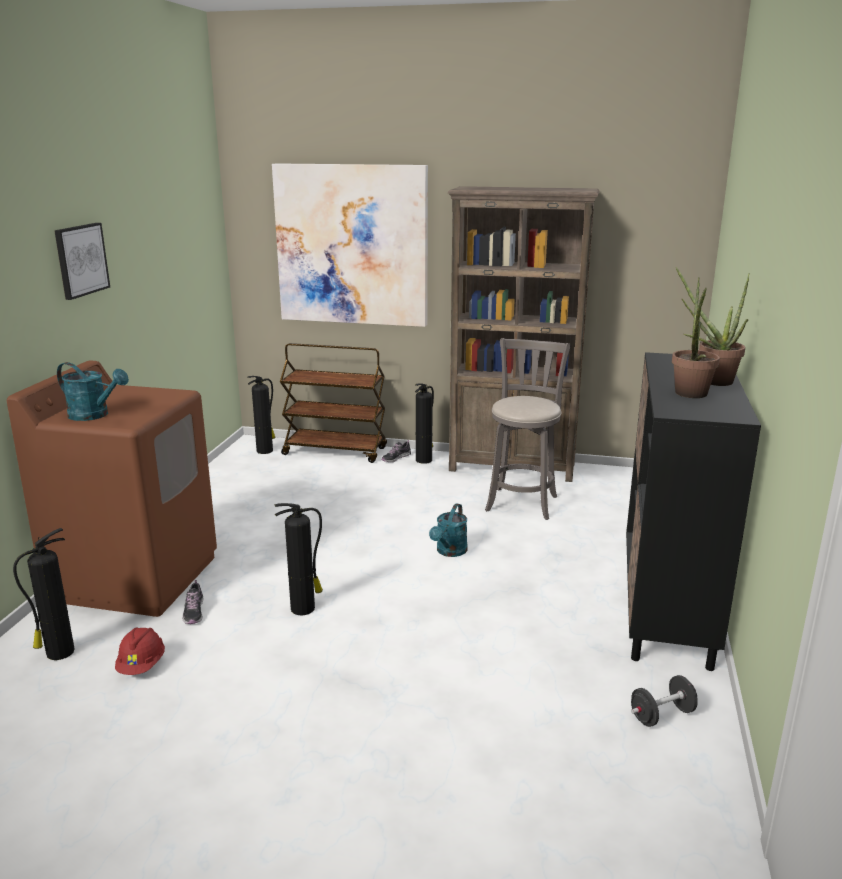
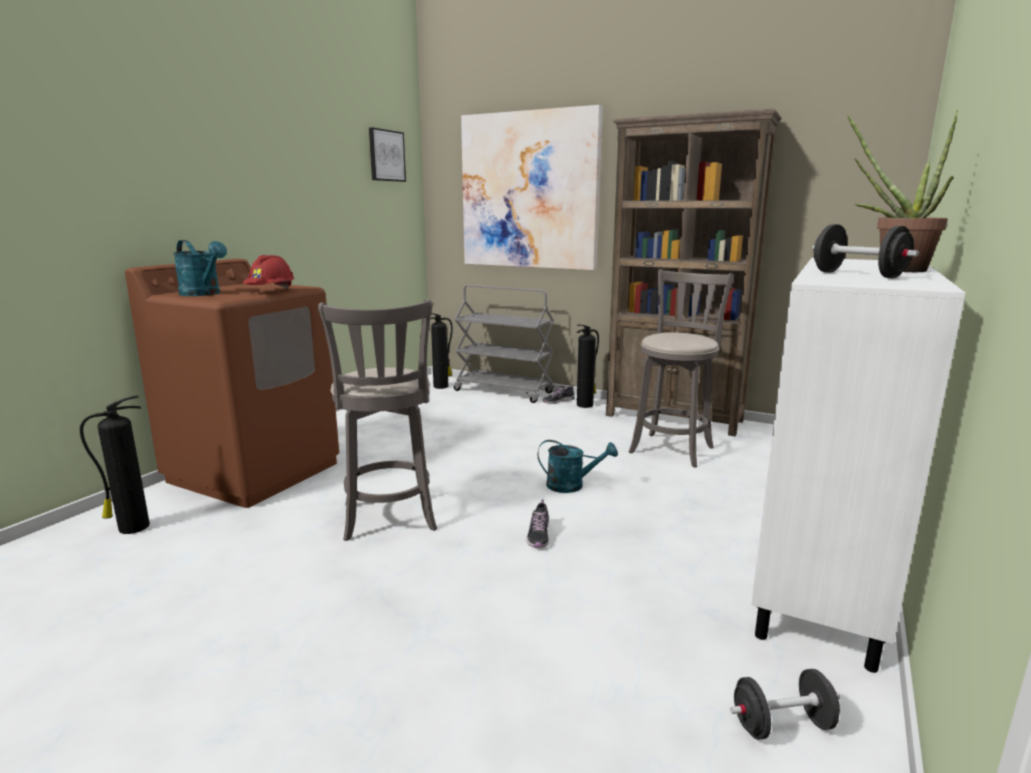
camera: 15 degrees right, 5 degrees down
(81, 260) = (239, 163): picture -> picture (386, 155)
(142, 665) = (194, 551): red hard hat -> red hard hat (271, 291)
(194, 612) = (281, 508): shoe -> shoe (539, 535)
(304, 608) = (389, 519): fire extinguisher -> grey stool
(336, 451) = (504, 392): brown cart -> grey cart
(449, 552) = (572, 485): turquoise watering can -> turquoise watering can turned 120 degrees counterclockwise
(666, 607) = (820, 578): black cabinet -> white cabinet
(690, 395) = (858, 275): potted plant -> black dumbbell

